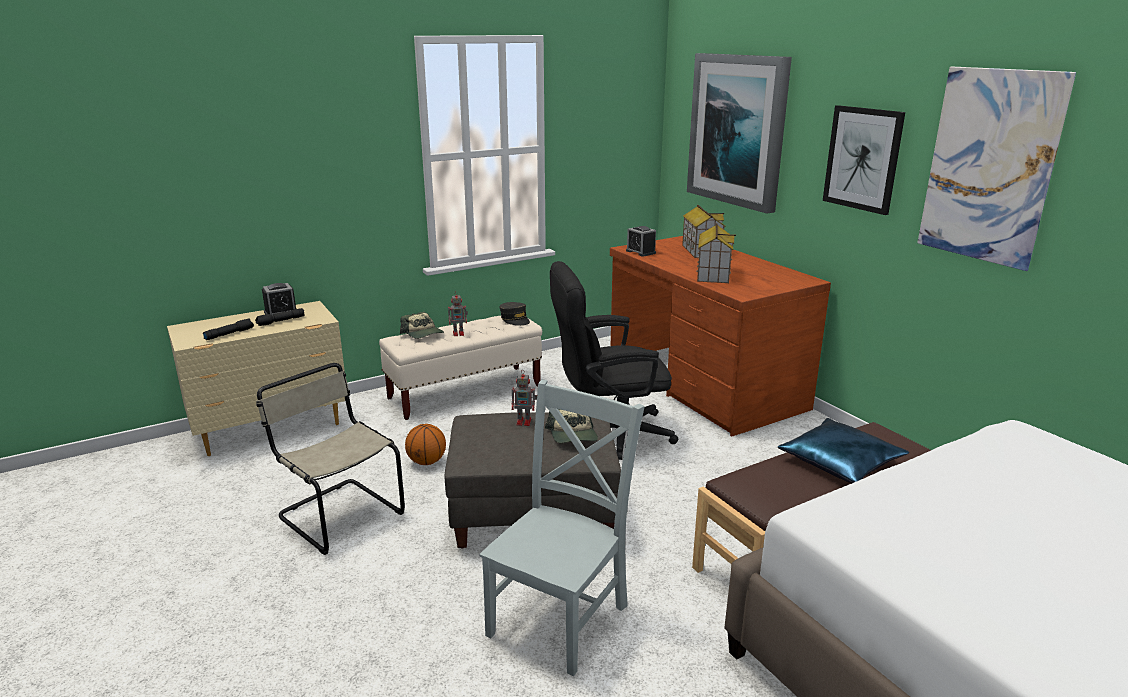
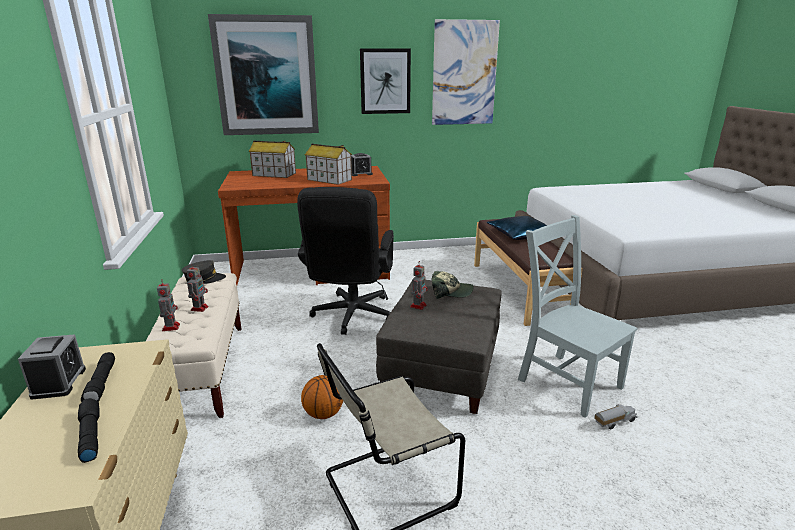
camera: 70 degrees left, 0 degrees up
(423, 333) = (171, 327): cap -> toy robot
(485, 663) = (614, 422): none -> toy truck
(640, 252) = (248, 185): alarm clock -> alarm clock (361, 174)

